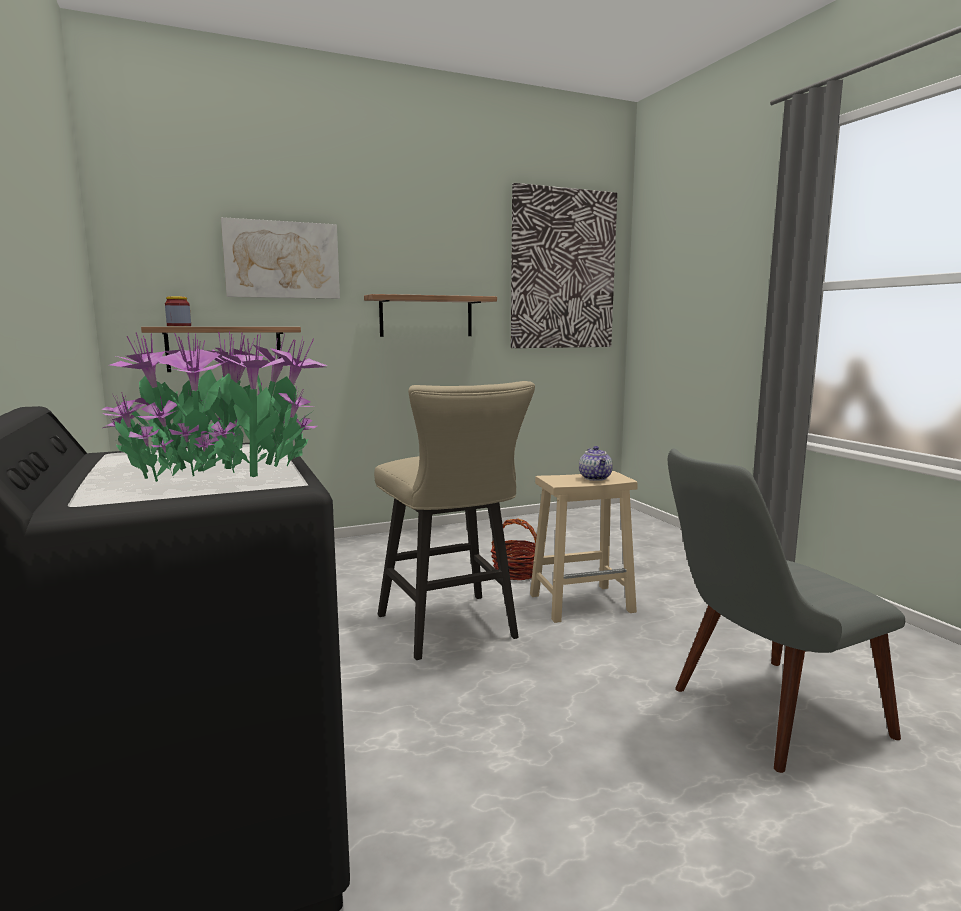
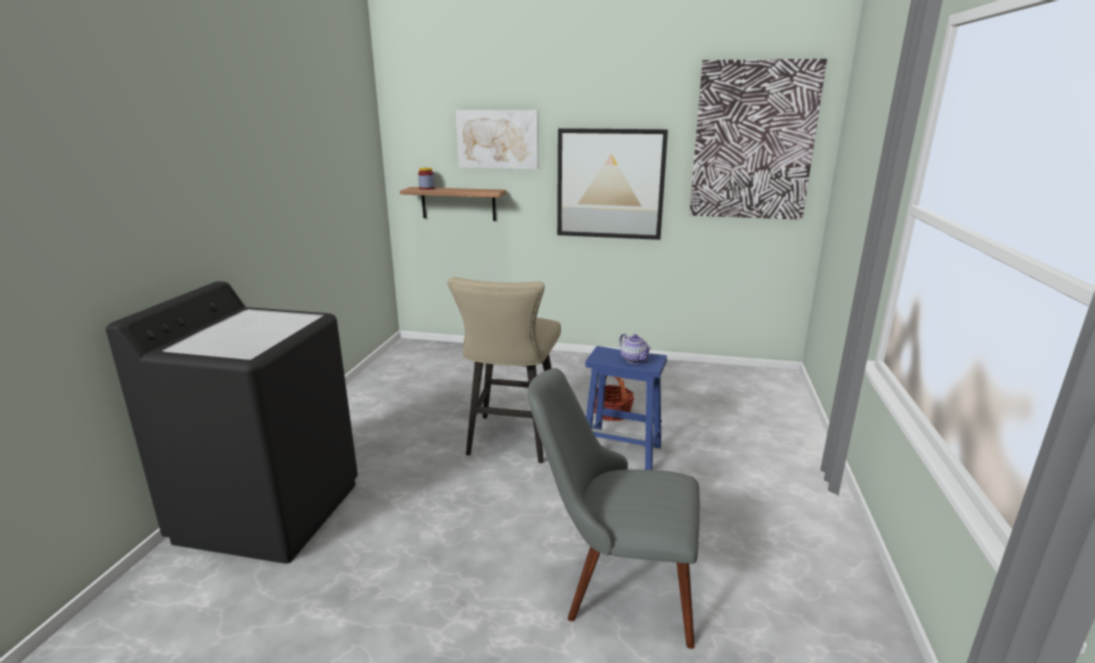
camera: 35 degrees right, 10 degrees up
(220, 467) = (255, 334): potted plant -> none
(426, 316) = (610, 184): shelf -> picture
(582, 603) = (623, 453): beige stool -> blue stool
(596, 478) = (634, 360): teapot -> teapot turned 60 degrees counterclockwise

